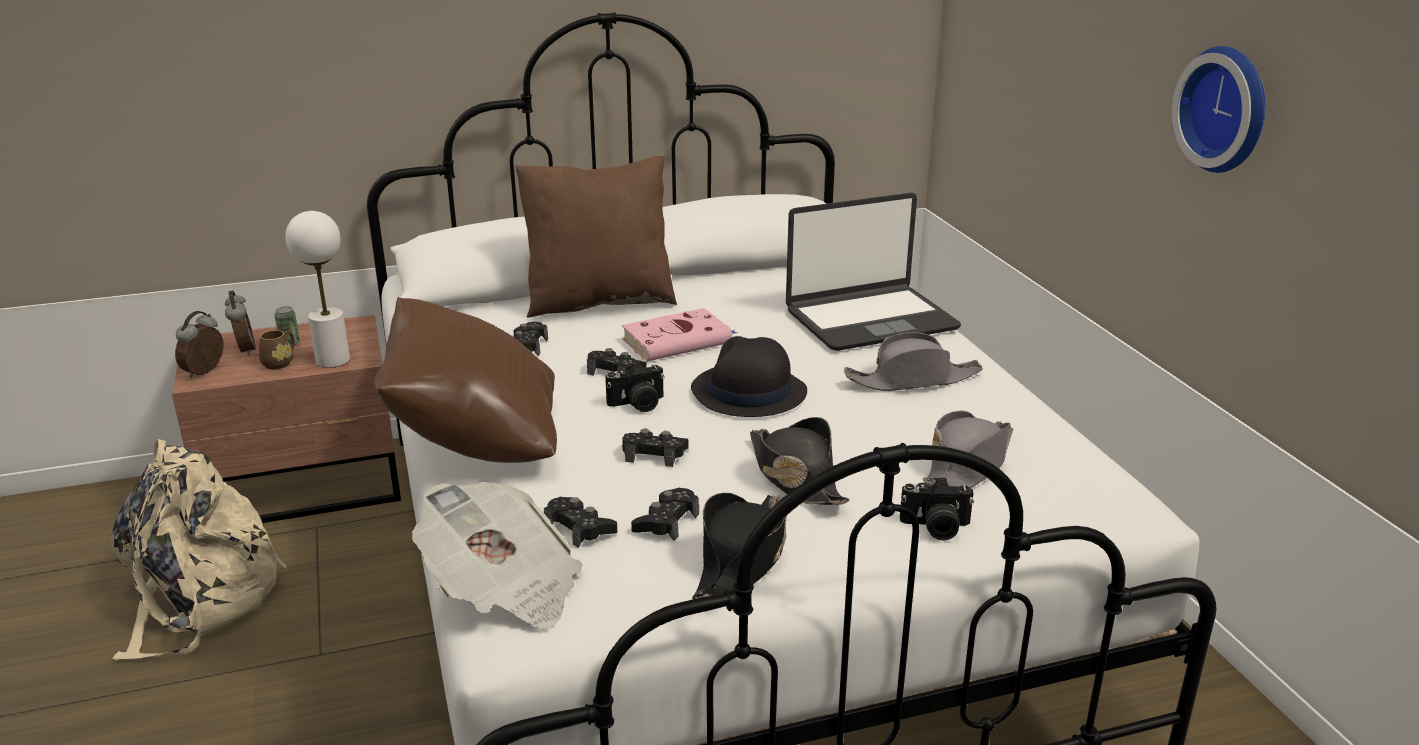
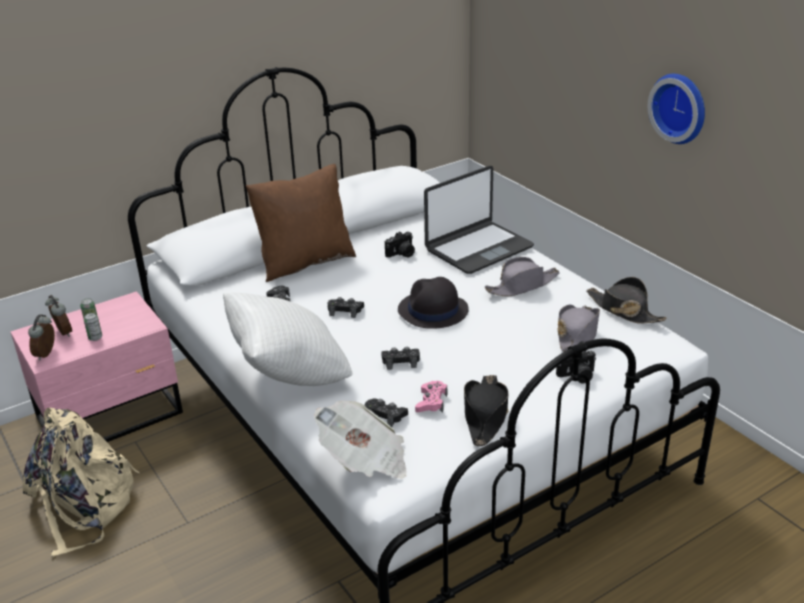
camera: 15 degrees left, 5 degrees up
(280, 362) = (95, 338): brown mug -> can
(308, 487) = (112, 415): brown nightstand -> pink nightstand
(333, 360) = (131, 330): white table lamp -> none
(476, 441) = (289, 373): brown pillow -> white pillow
(638, 404) = (372, 331): camera -> camera (402, 254)
(666, 522) = (431, 402): black game controller -> pink game controller
(679, 341) = (372, 283): pink book -> none
(795, 476) = (487, 360): black hat -> black hat (624, 310)

